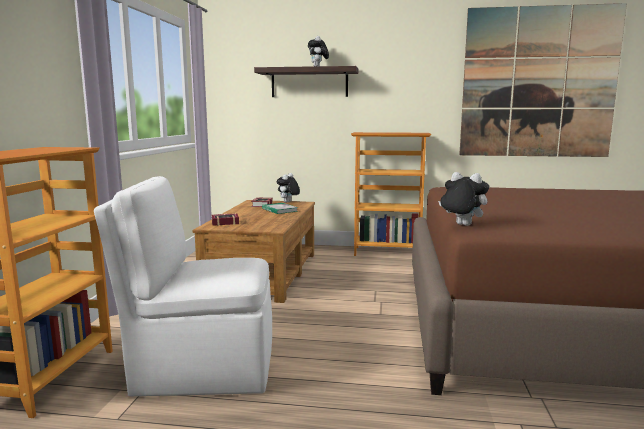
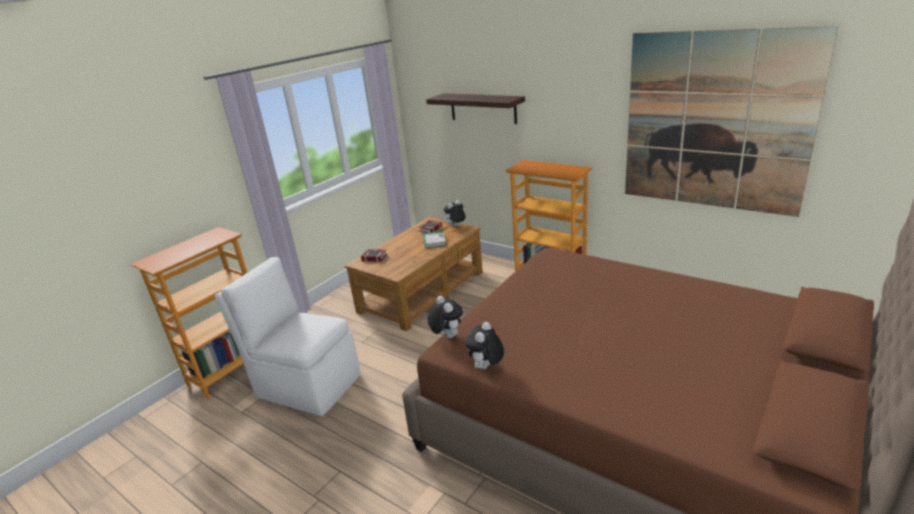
camera: 30 degrees right, 15 degrees up
(318, 67) = (481, 98): plush toy -> plush toy (486, 368)

